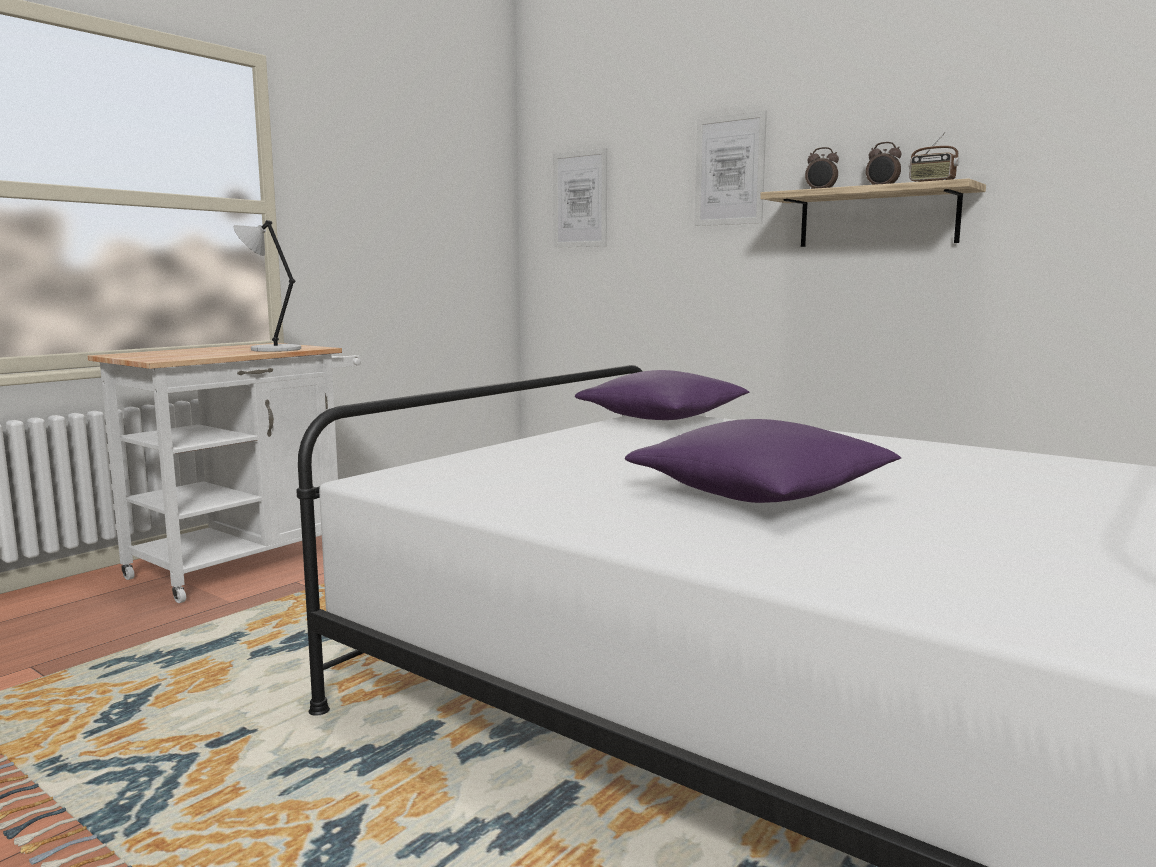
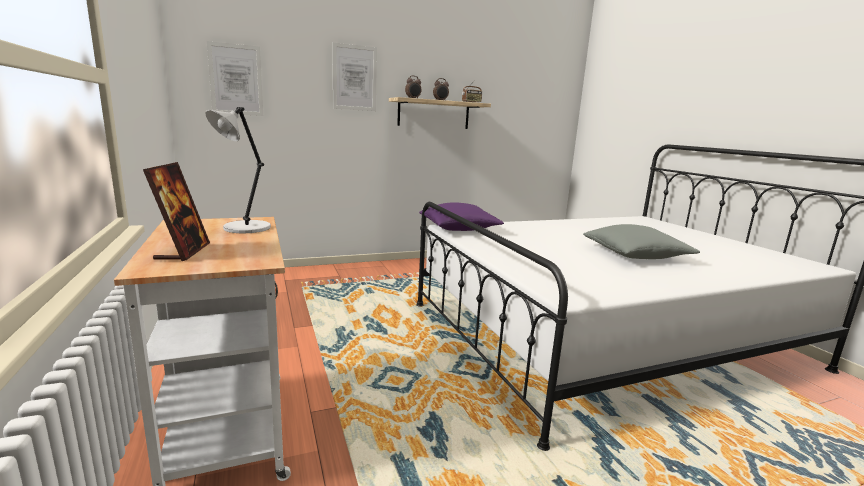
camera: 60 degrees left, 5 degrees up
(171, 352) = (183, 252): none -> picture frame
(760, 495) = (635, 255): purple pillow -> grey pillow

